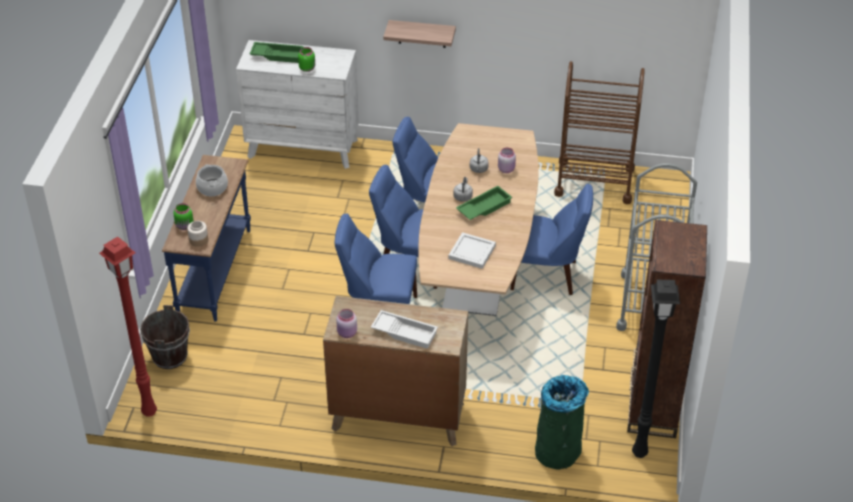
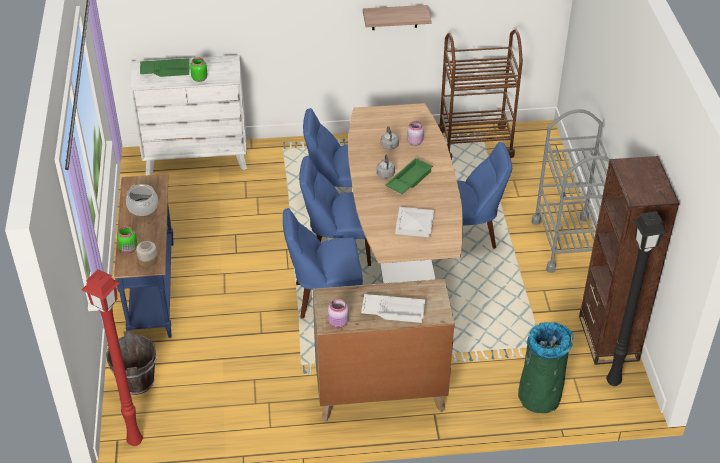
camera: 15 degrees left, 0 degrees up
(422, 34) = (303, 29): shelf -> shelf (394, 17)

